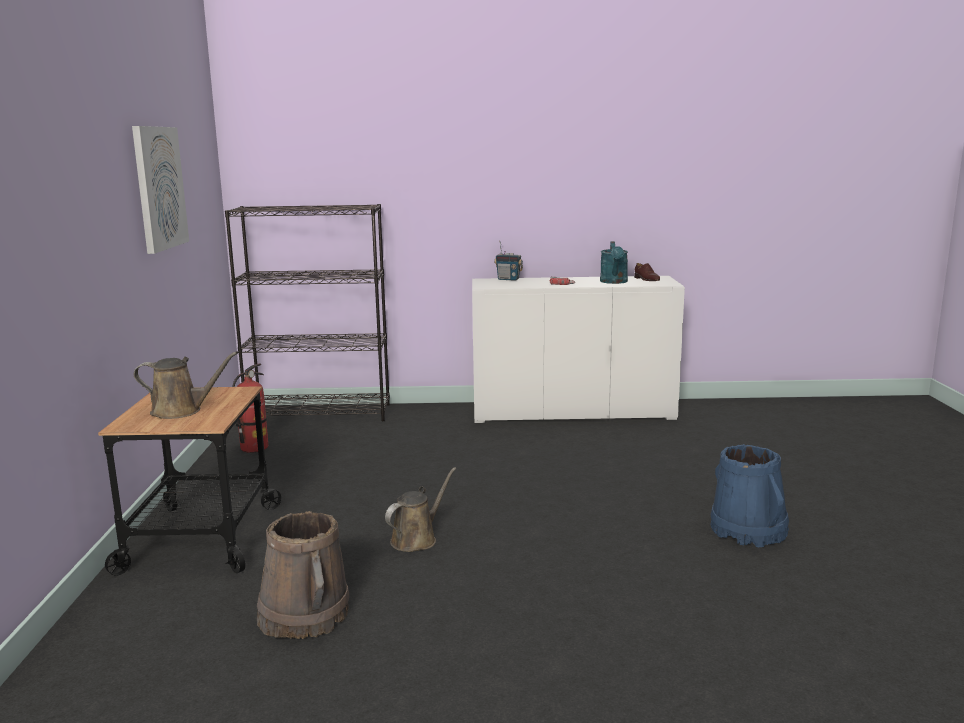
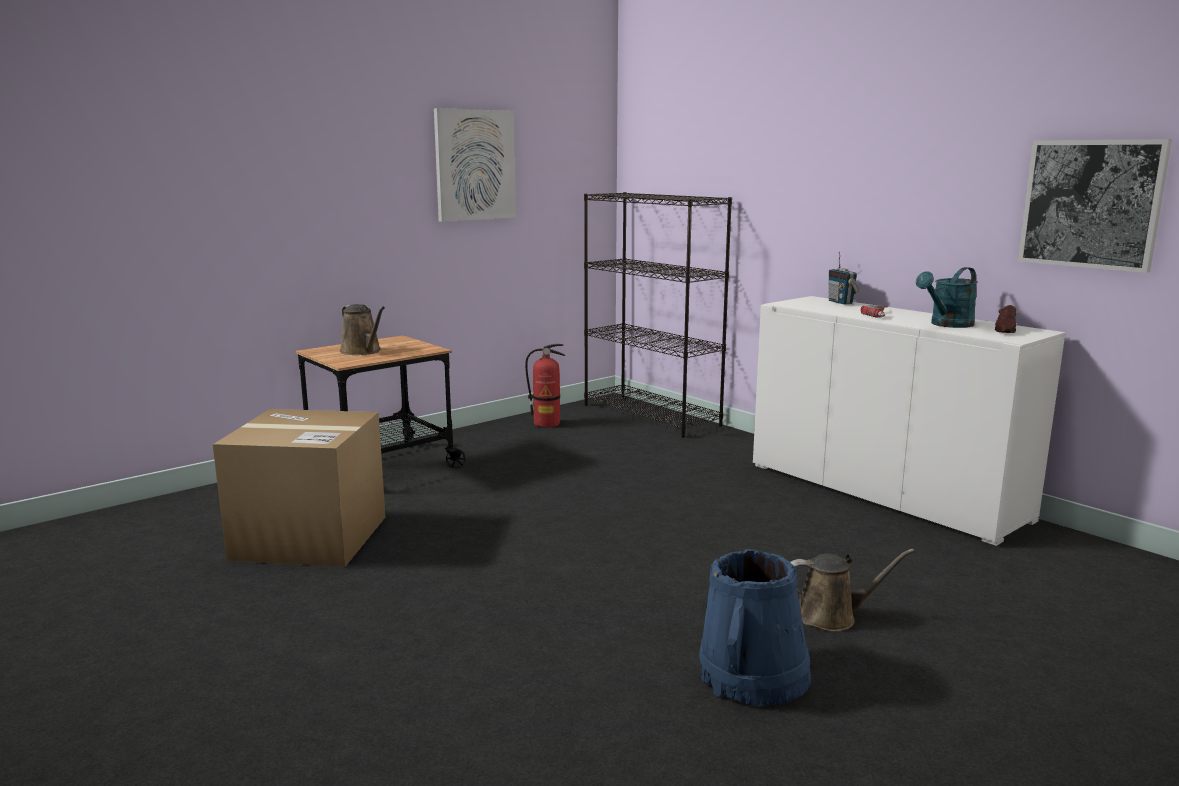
camera: 50 degrees right, 0 degrees up
(304, 615) = (310, 538): brown bucket -> cardboard box
(417, 539) = (478, 529): brown watering can -> brown watering can (831, 616)
(674, 193) = (1091, 204): none -> picture

